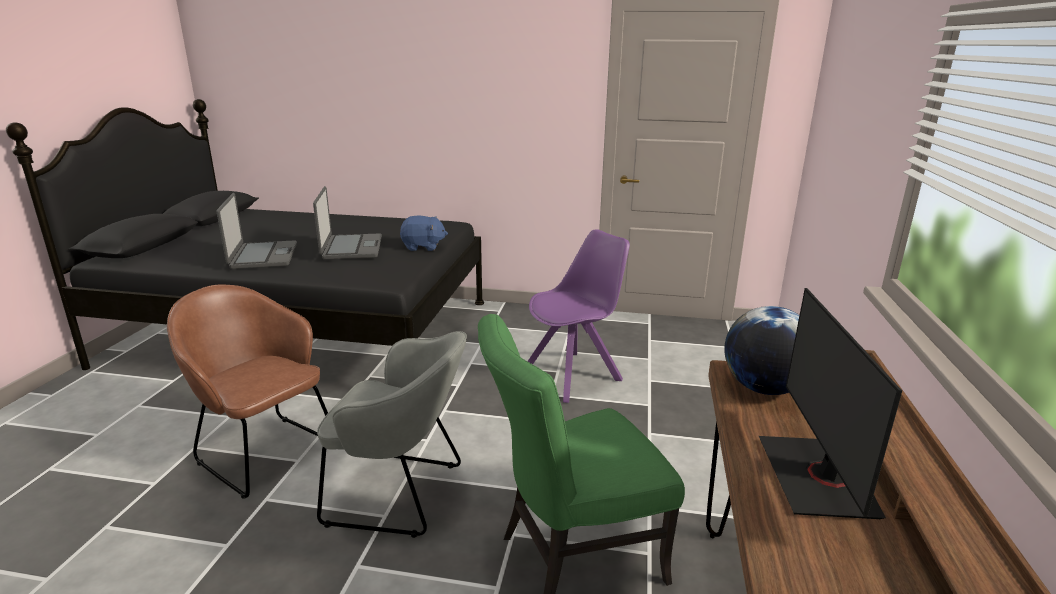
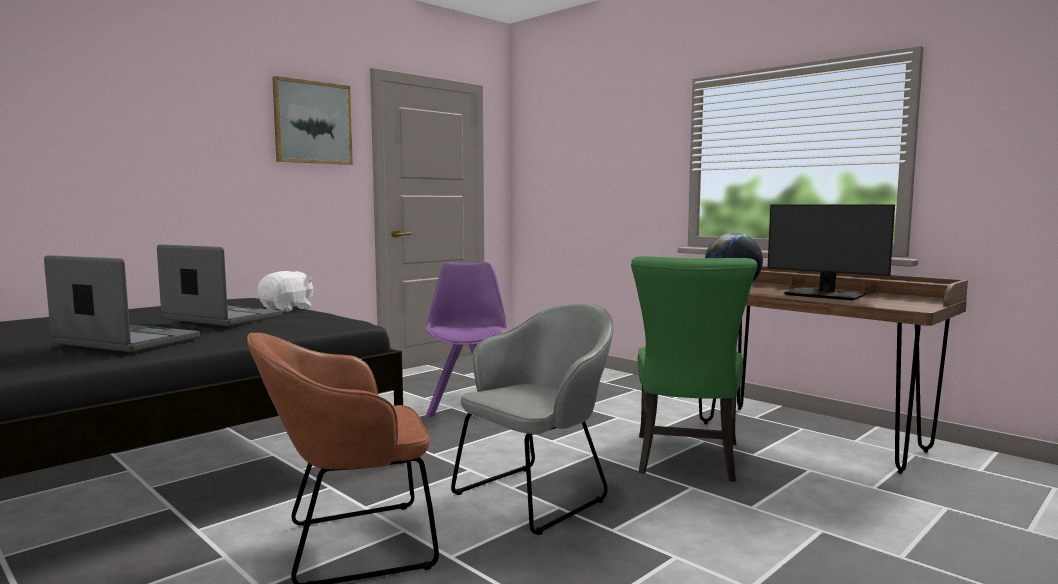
camera: 55 degrees left, 15 degrees down
(423, 247) = (288, 309): blue plush toy -> white plush toy
(540, 65) = (312, 122): none -> picture

